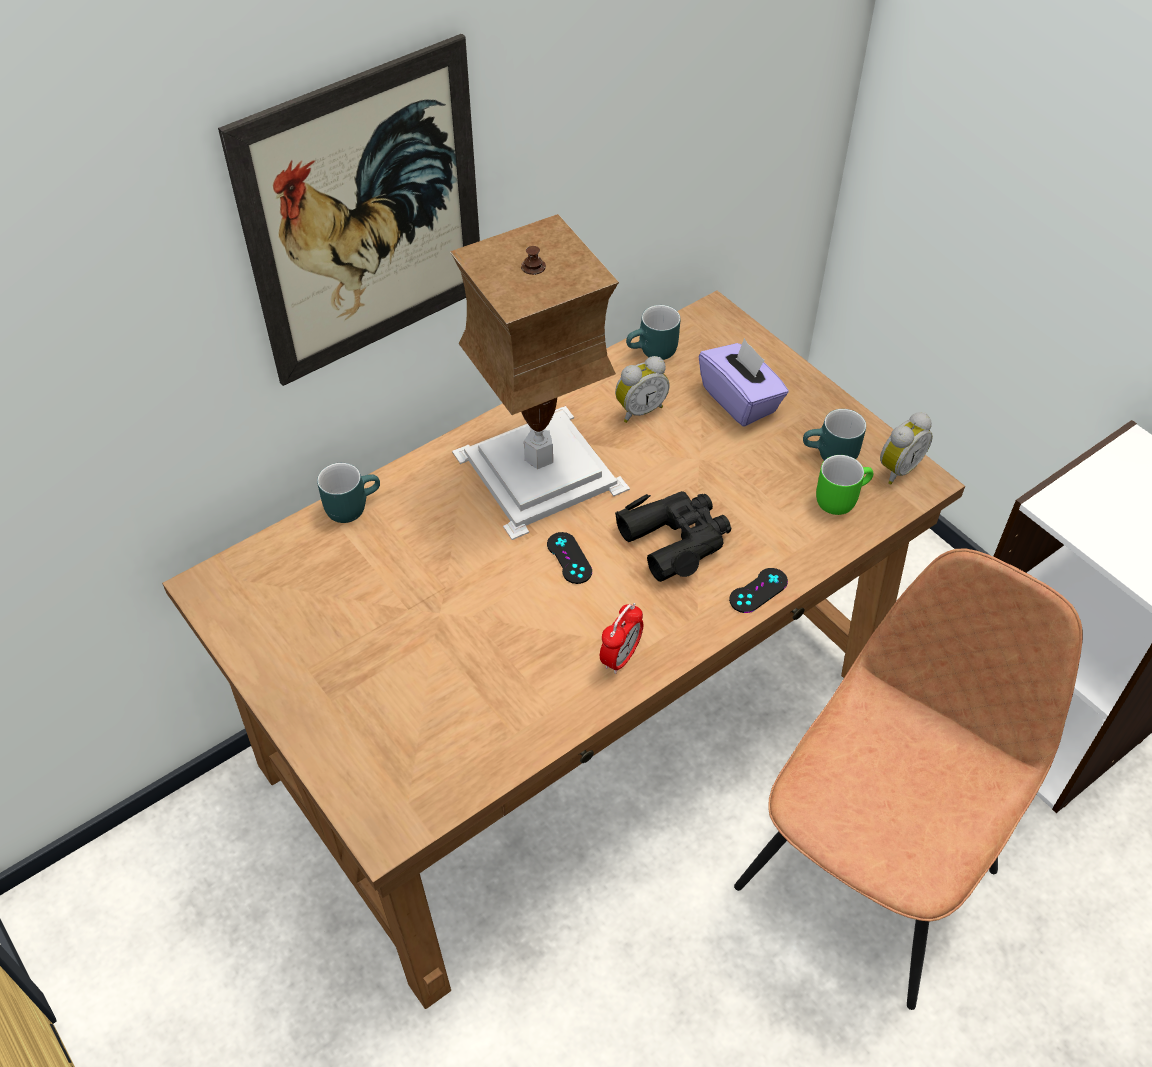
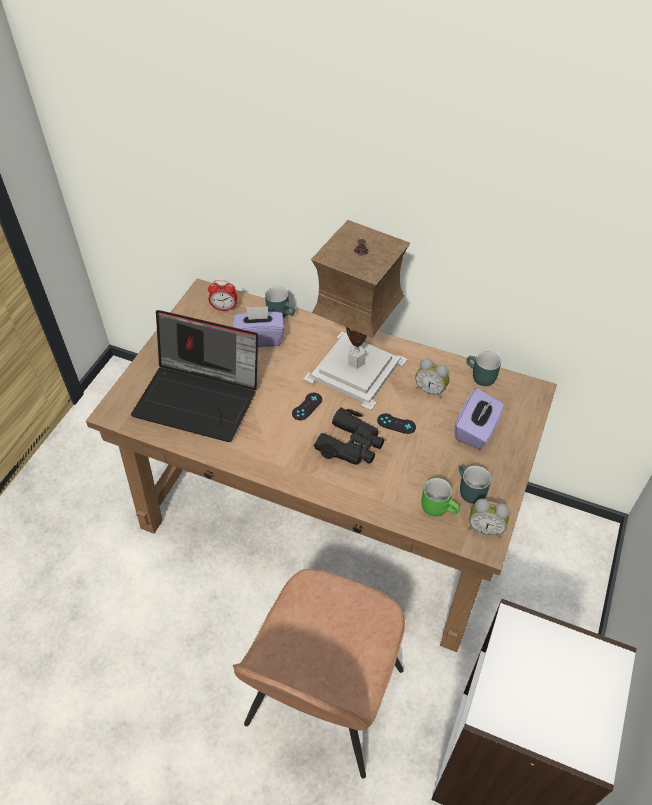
camera: 60 degrees right, 0 degrees up
(366, 217) = (333, 179): picture -> none
(381, 555) = (259, 338): none -> purple tissue box
(450, 687) = (200, 398): none -> laptop
(620, 657) = (258, 454): alarm clock -> alarm clock (224, 308)
(758, 590) = (341, 495): black game controller -> black game controller (396, 424)
(870, 873) = (323, 701): brown chair -> brown chair turned 105 degrees clockwise

